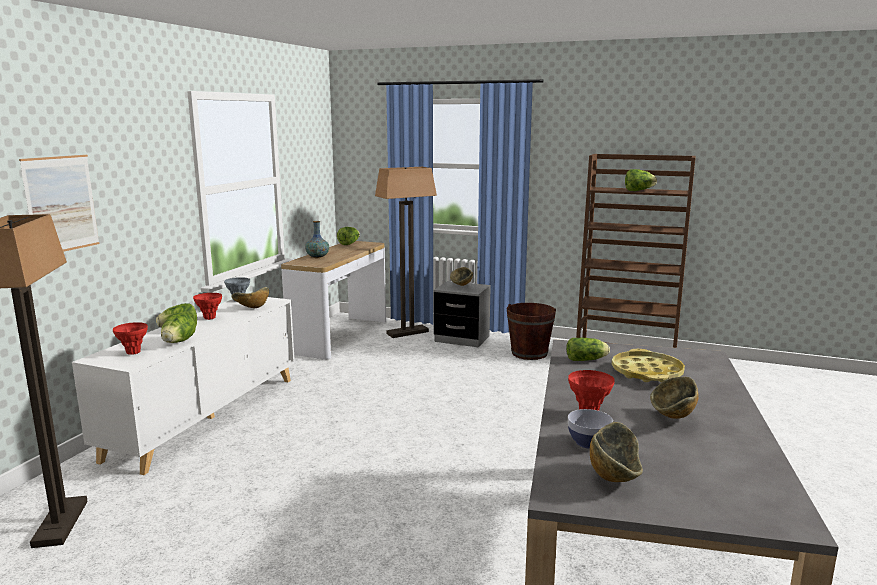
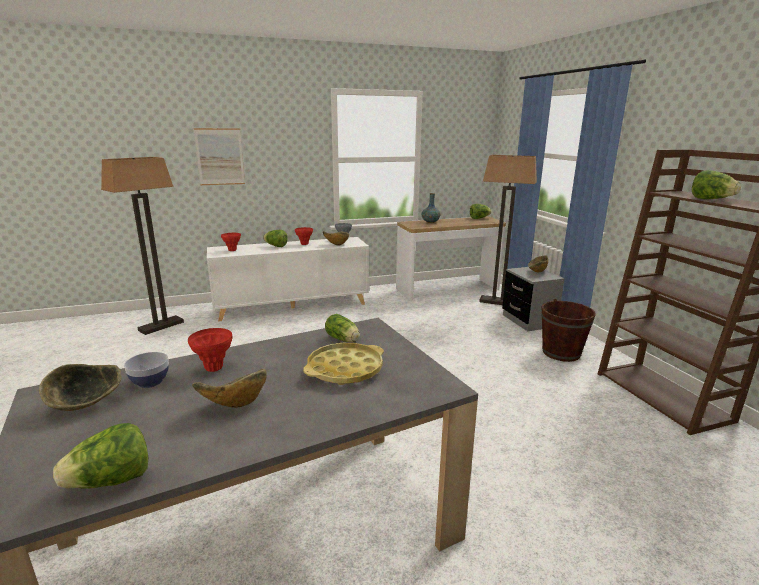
camera: 50 degrees right, 5 degrees up
(178, 342) = (258, 251): lettuce -> lettuce (112, 481)

